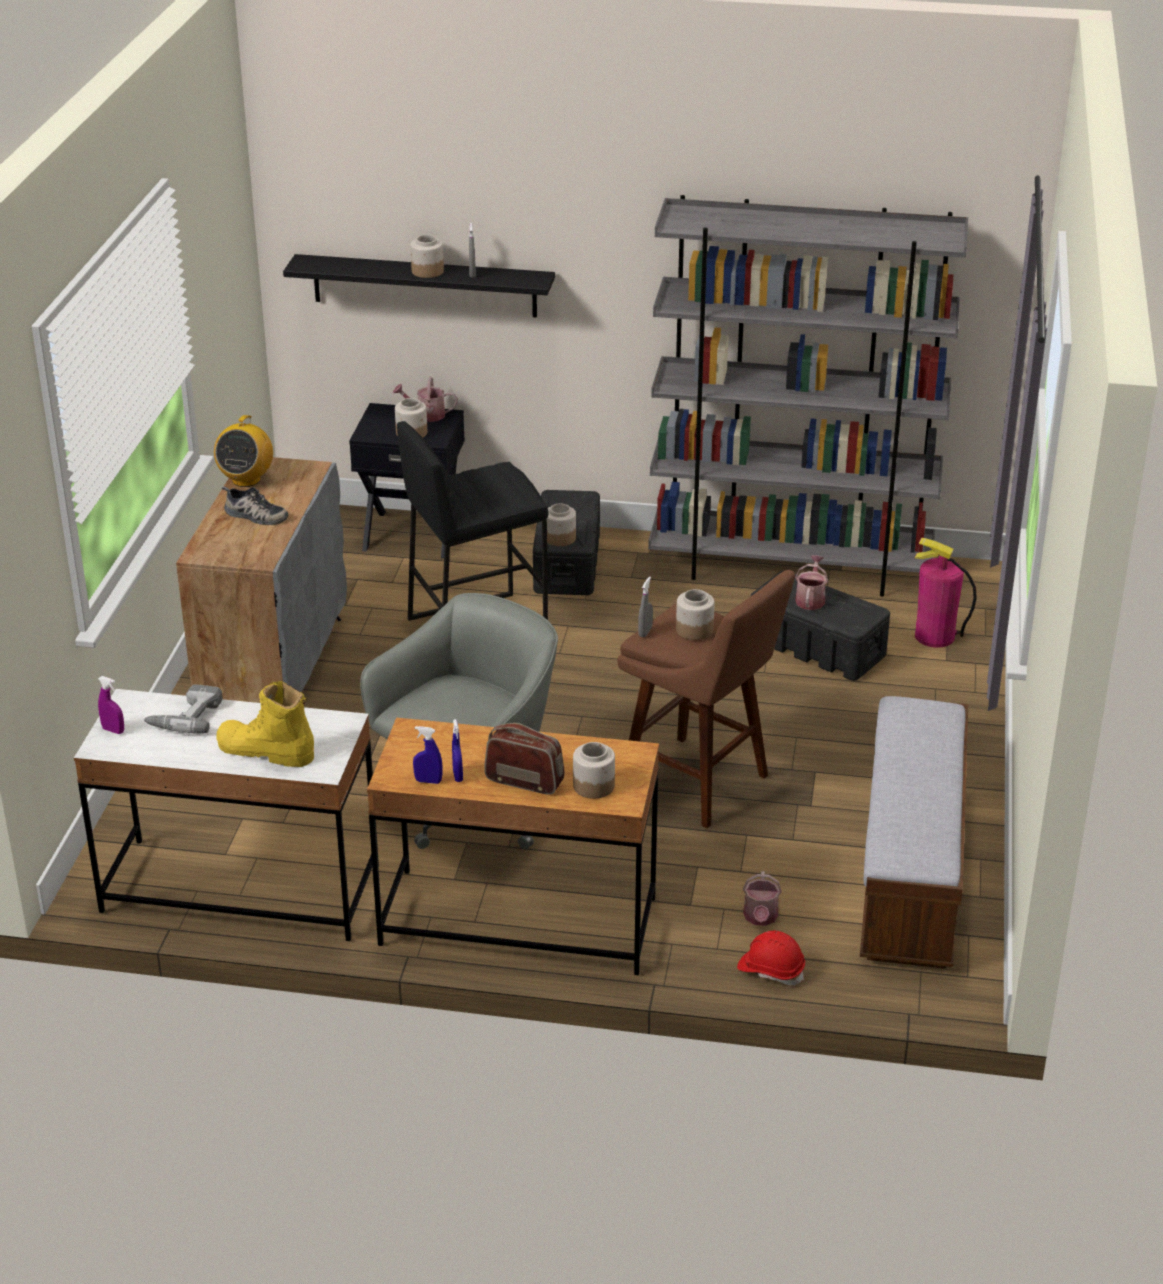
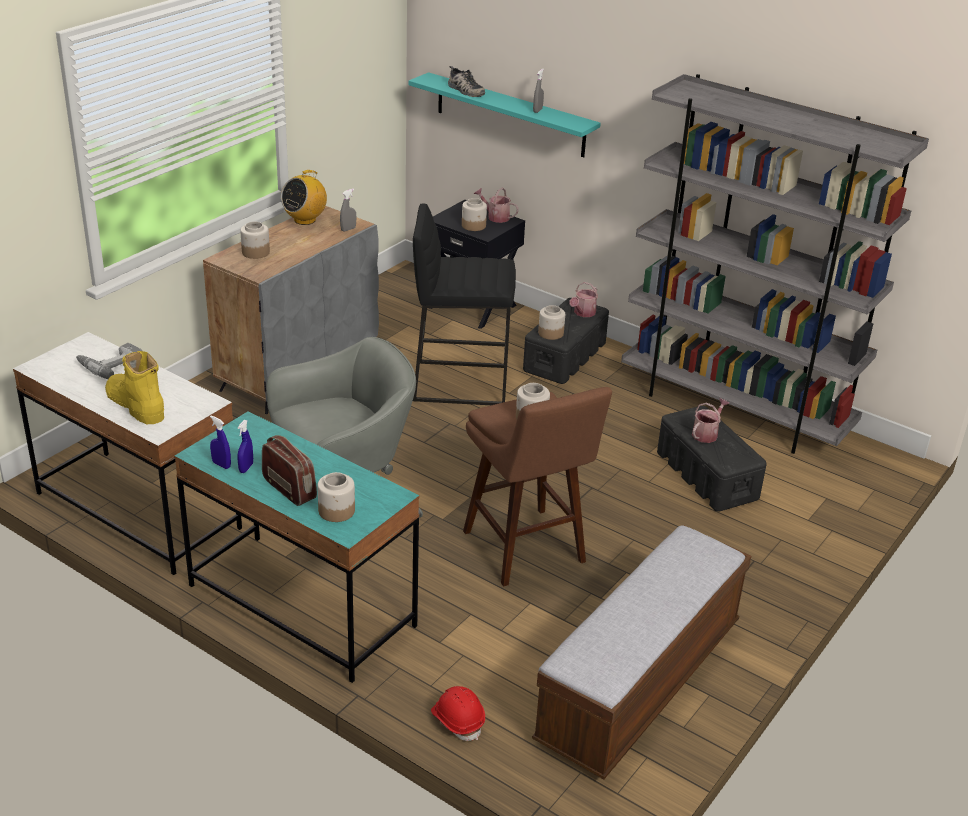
camera: 25 degrees right, 0 degrees up
(113, 730) = (56, 358): purple spray bottle -> none
(254, 516) = (285, 244): shoe -> shoe (464, 90)
(424, 285) = (510, 115): black shelf -> turquoise shelf
(427, 271) = (507, 102): jar -> jar (255, 252)
(518, 921) = (301, 605): brown desk -> turquoise desk
(645, 632) = (492, 407): grey spray bottle -> grey spray bottle (348, 229)
(760, 918) = (485, 674): watering can -> watering can (583, 313)
(934, 636) = (812, 498): fire extinguisher -> none

